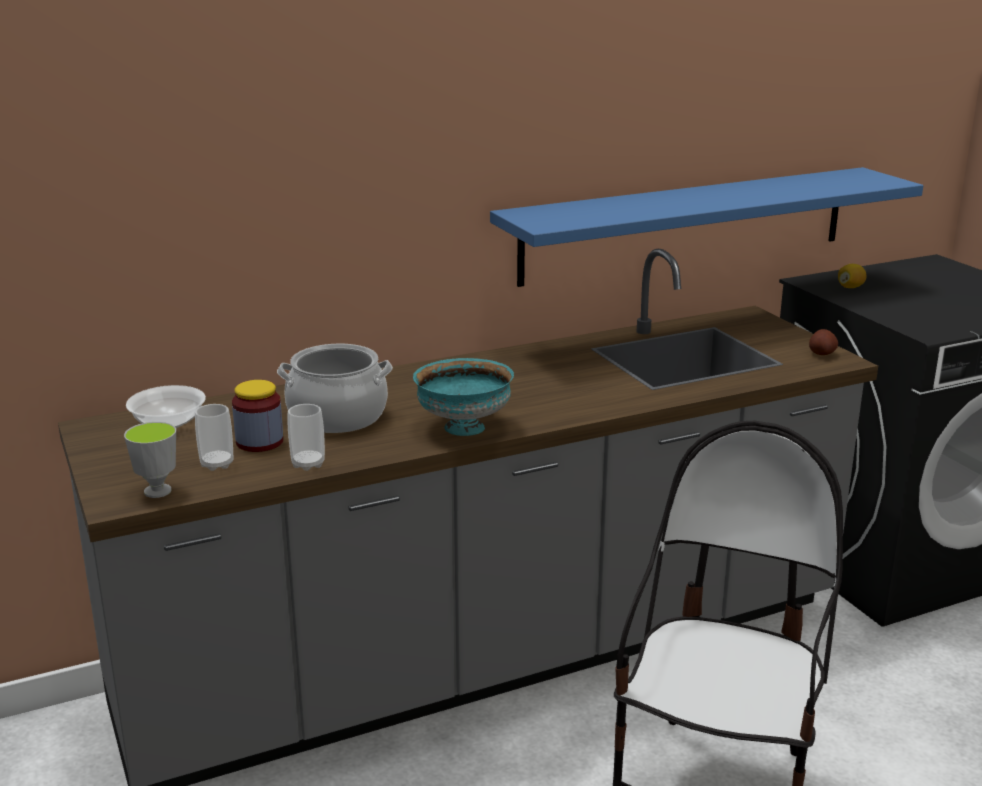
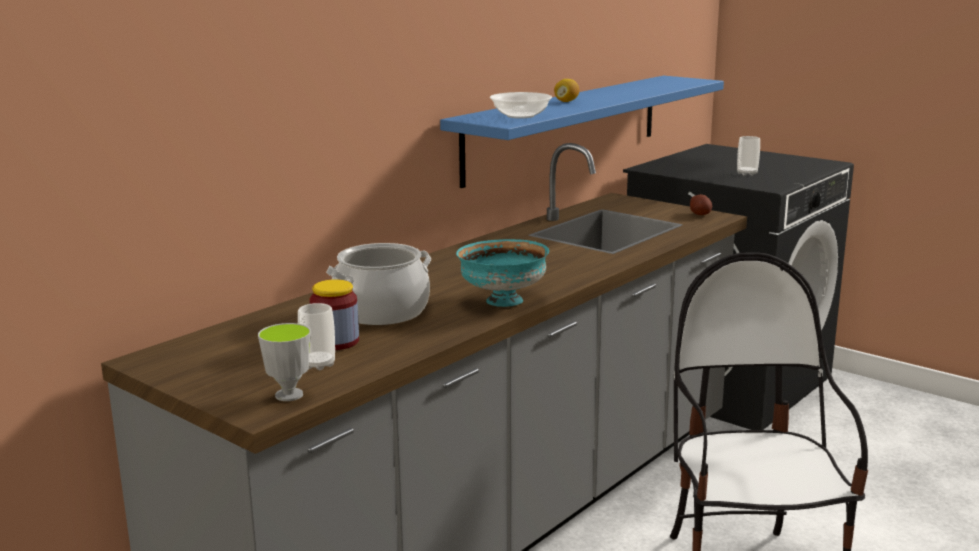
camera: 25 degrees left, 5 degrees down
(168, 422) = (223, 343): bowl -> bowl (521, 116)
(308, 464) = (404, 349): cup -> cup (747, 173)
(850, 287) = (680, 168): lemon -> lemon (566, 101)

